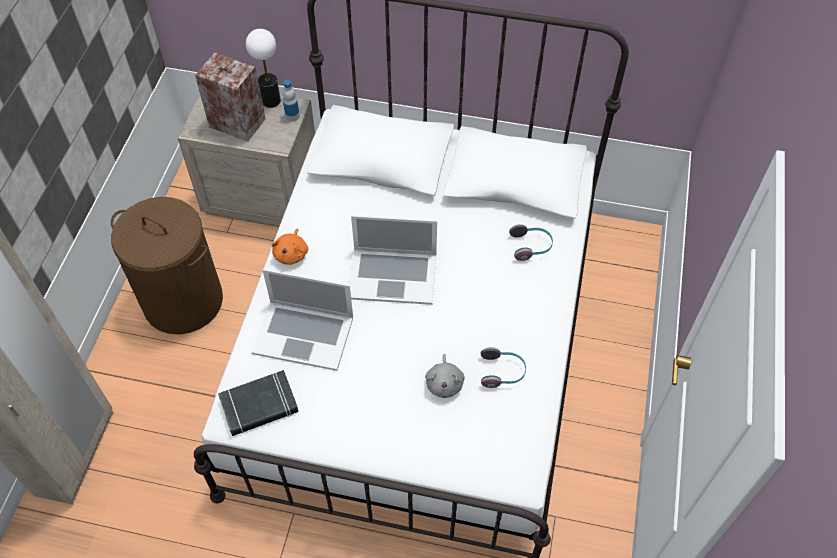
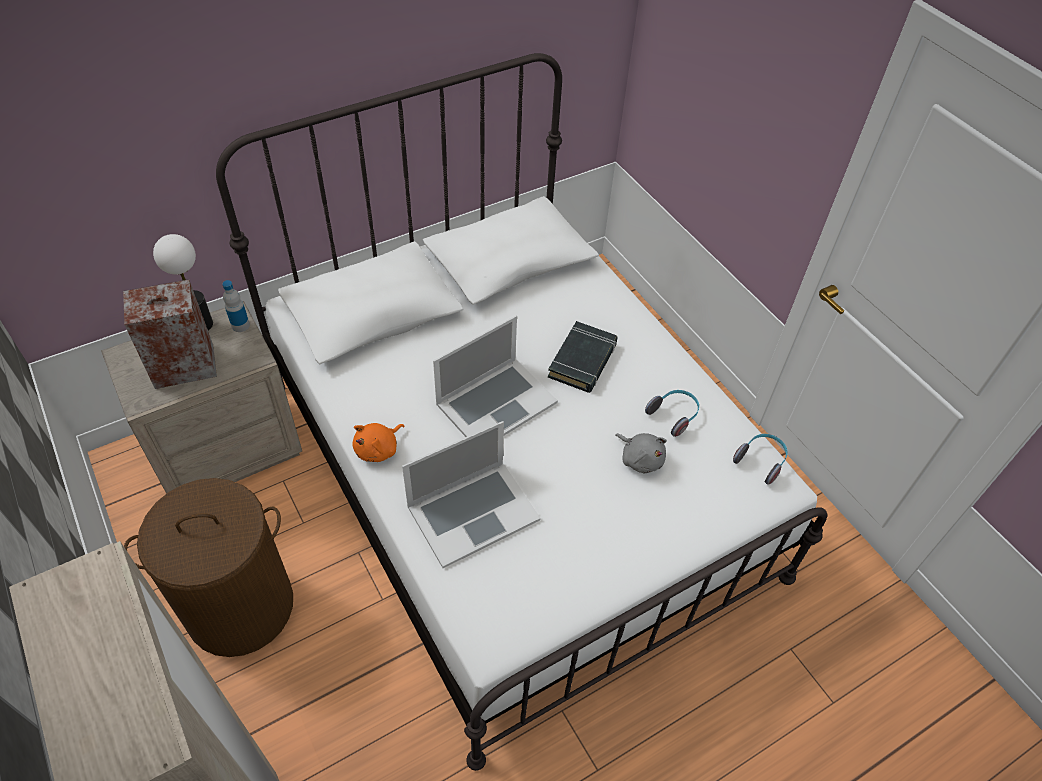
camera: 45 degrees left, 5 degrees down
(259, 406) = (504, 610): black book -> black book (583, 361)
(291, 253) = (378, 449): orange plush toy -> orange plush toy turned 75 degrees clockwise
(531, 246) = (583, 302): headphones -> headphones (761, 461)

